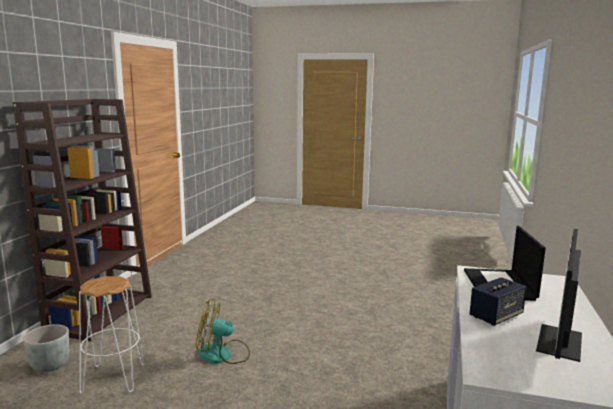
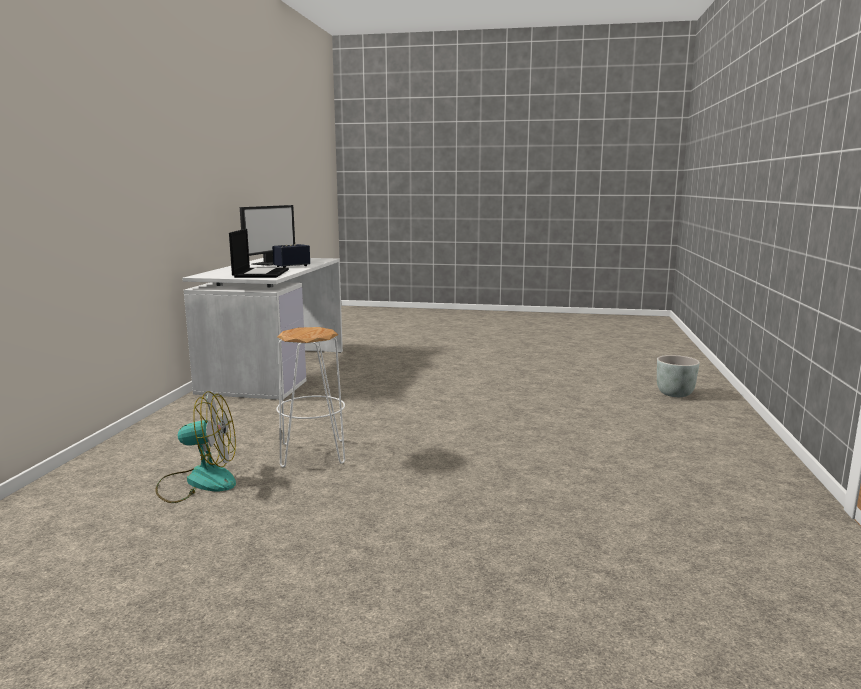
camera: 175 degrees right, 0 degrees up
(101, 313) = (736, 438): brown bookcase -> none
(113, 378) = (600, 390): white stool -> white stool (313, 453)
(223, 355) = (515, 407): fan -> fan (198, 481)

